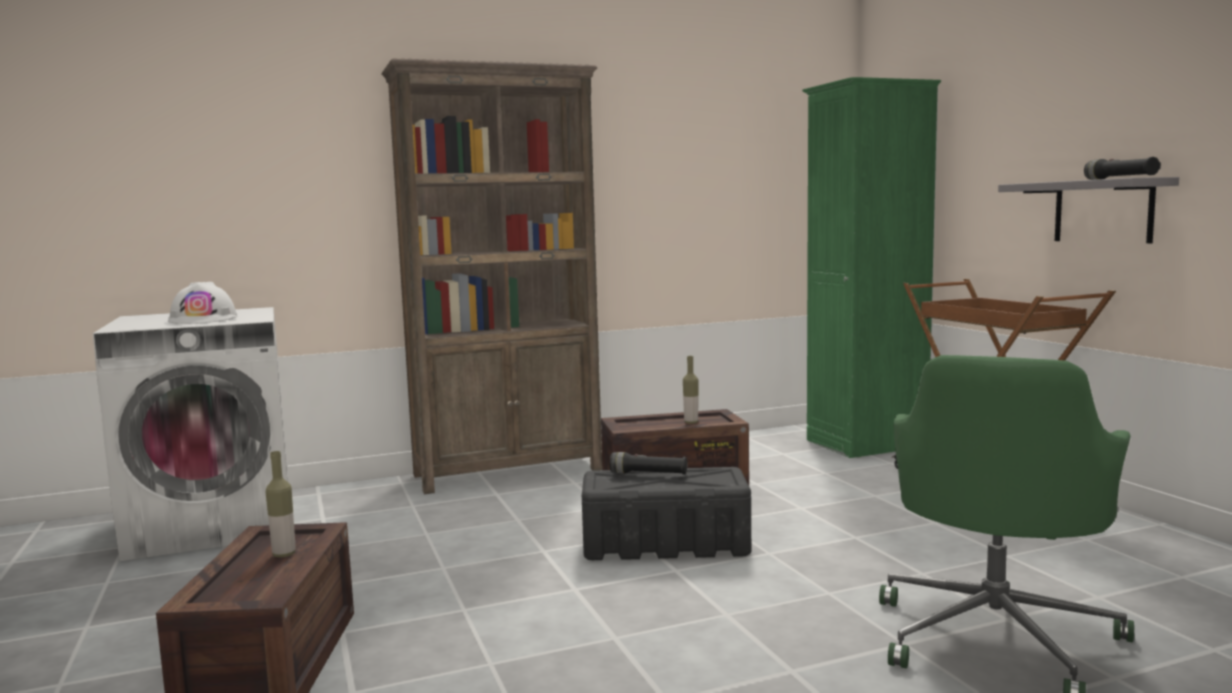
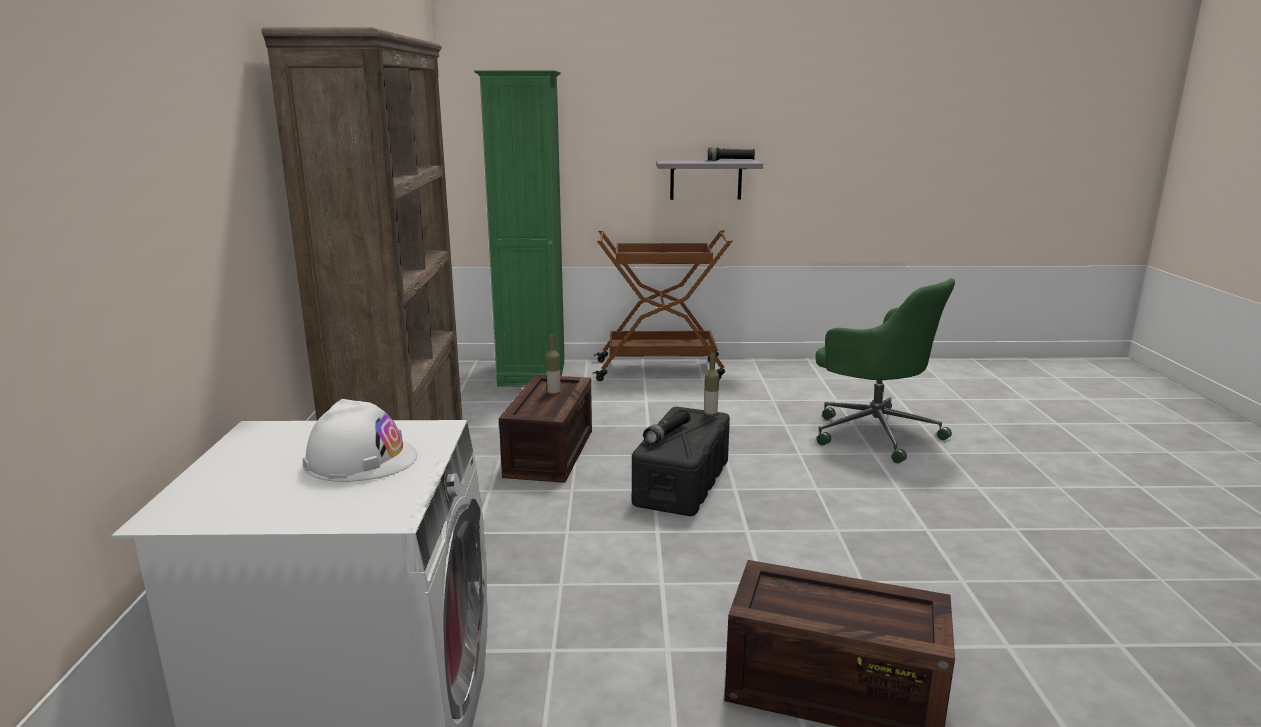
camera: 70 degrees left, 10 degrees up
(284, 554) = (813, 597): bottle -> bottle (710, 414)

